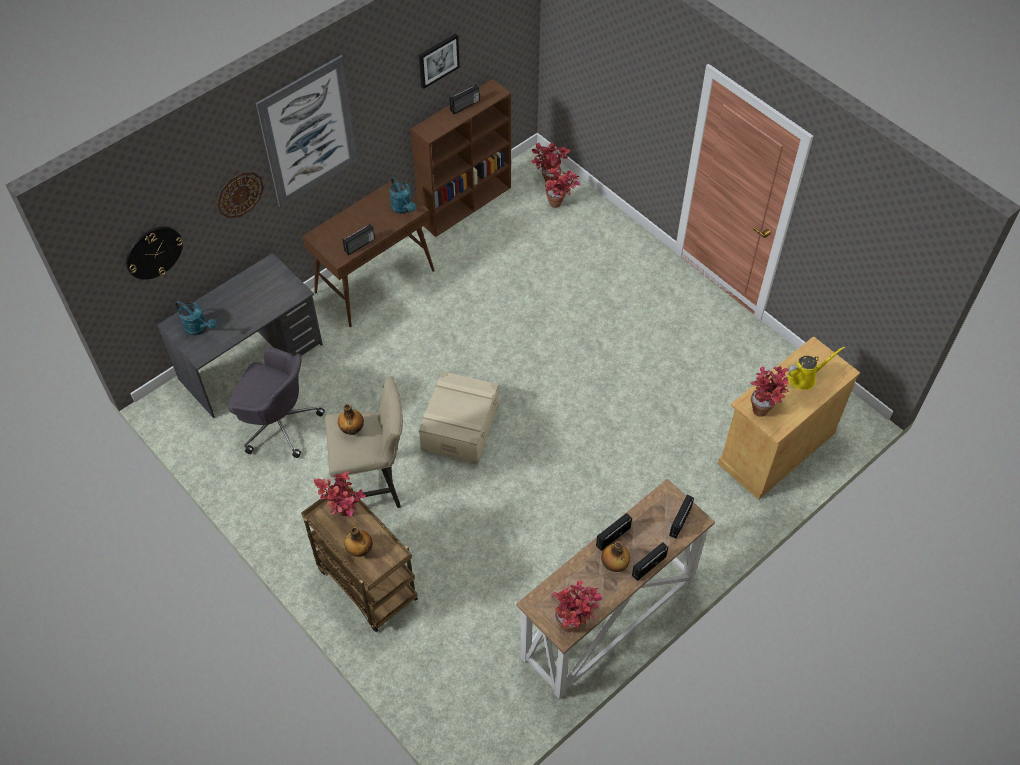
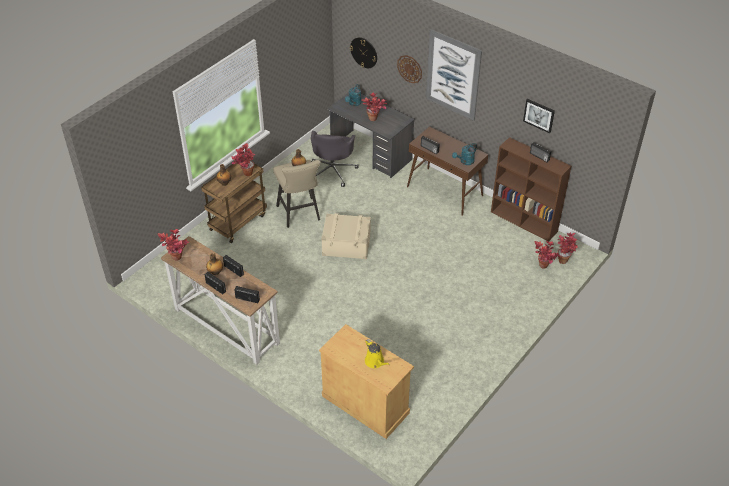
camera: 80 degrees right, 10 degrees down
(764, 408) = (345, 341): potted plant -> potted plant (375, 120)

